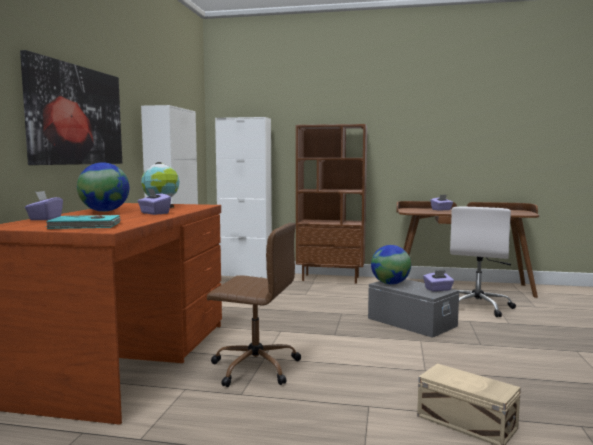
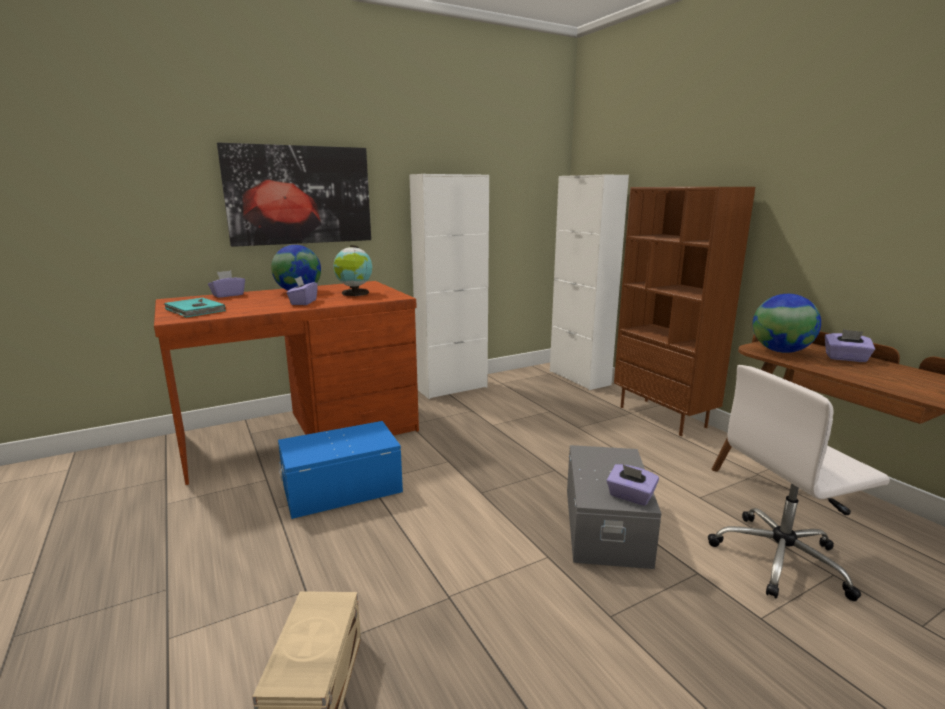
camera: 50 degrees right, 10 degrees up
(254, 367) = (341, 488): brown office chair -> blue storage box
(390, 283) = (594, 457): globe -> globe (780, 351)

